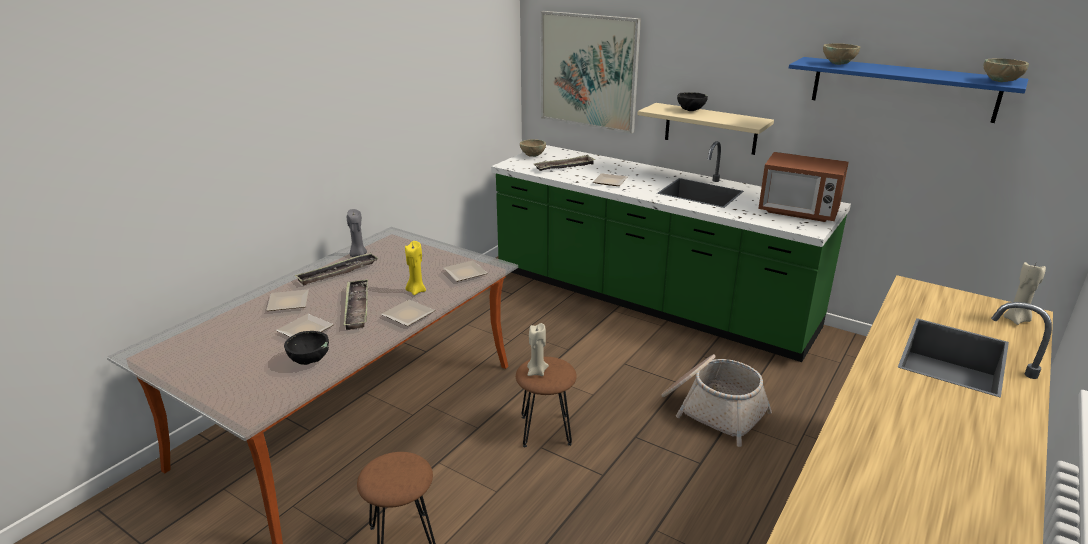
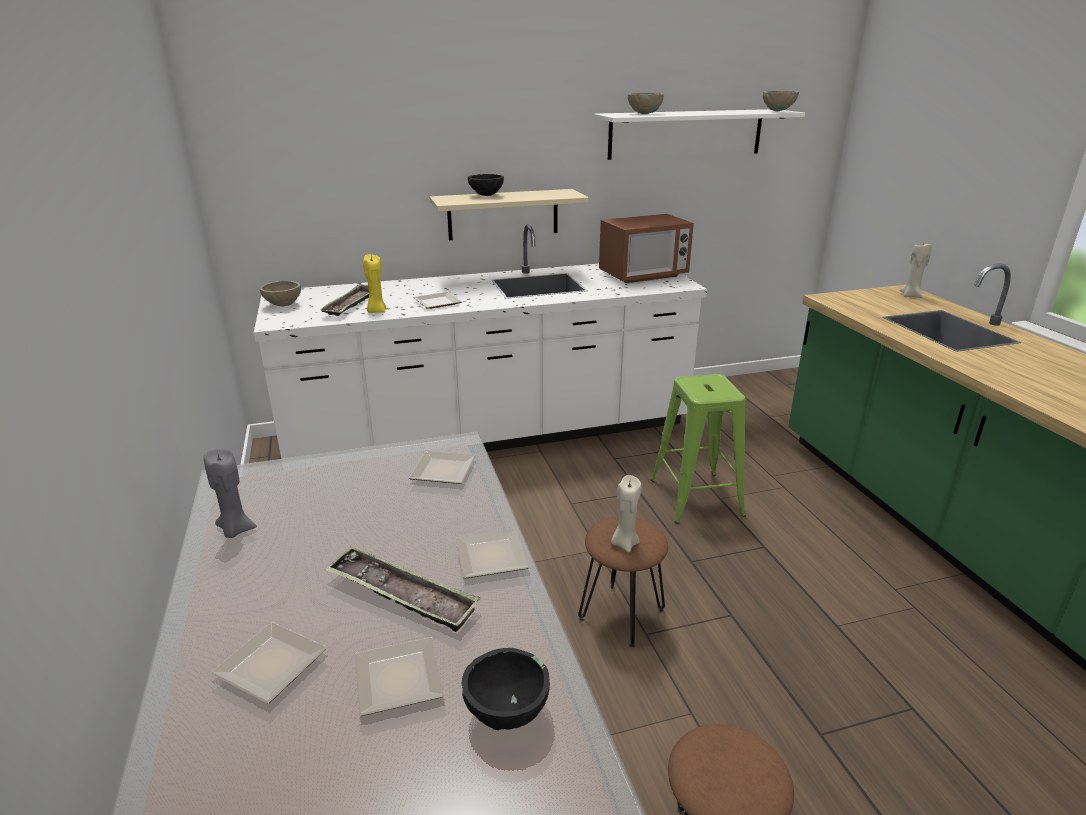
camera: 50 degrees left, 0 degrees up
(338, 272) = (259, 571): tray -> none
(416, 291) = (432, 524): yellow candle -> yellow candle (376, 311)
(588, 71) = (322, 171): picture -> none
(649, 300) = (491, 434): green counter -> white counter
(712, 409) = (696, 498): basket -> green stool
(902, 89) = (686, 134): blue shelf -> white shelf

